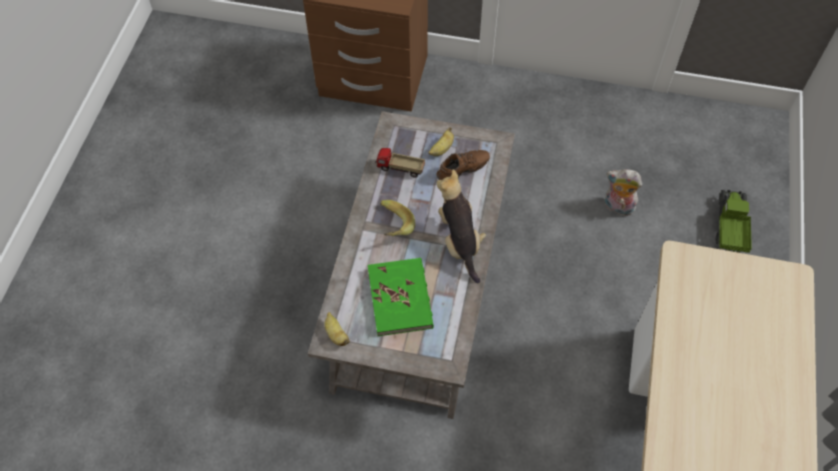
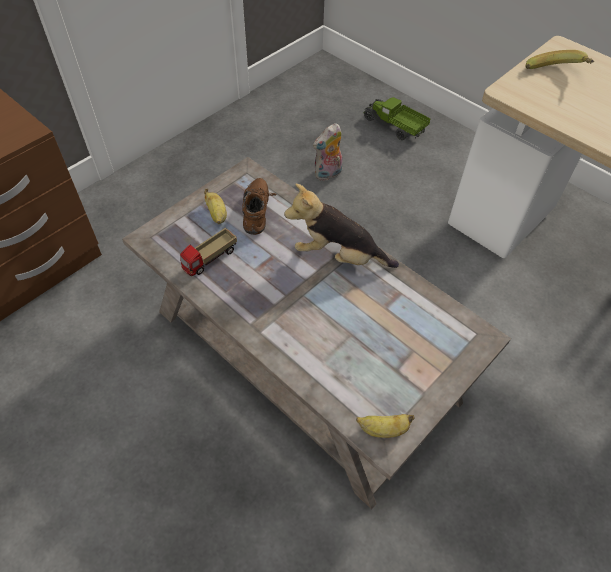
camera: 60 degrees left, 5 degrees down
(392, 227) = (277, 303): banana -> banana (555, 75)
(400, 298) = (374, 341): green book -> none

